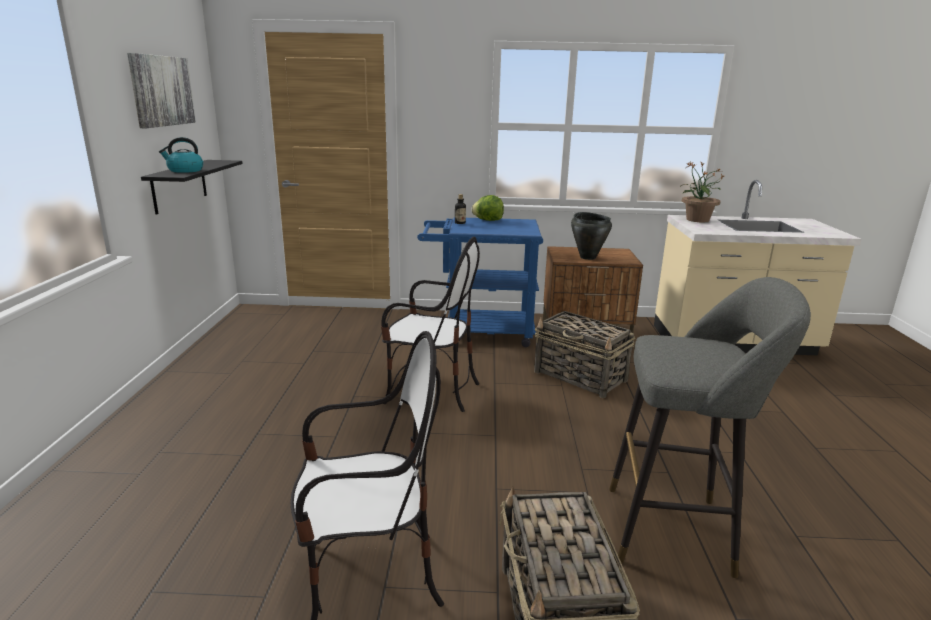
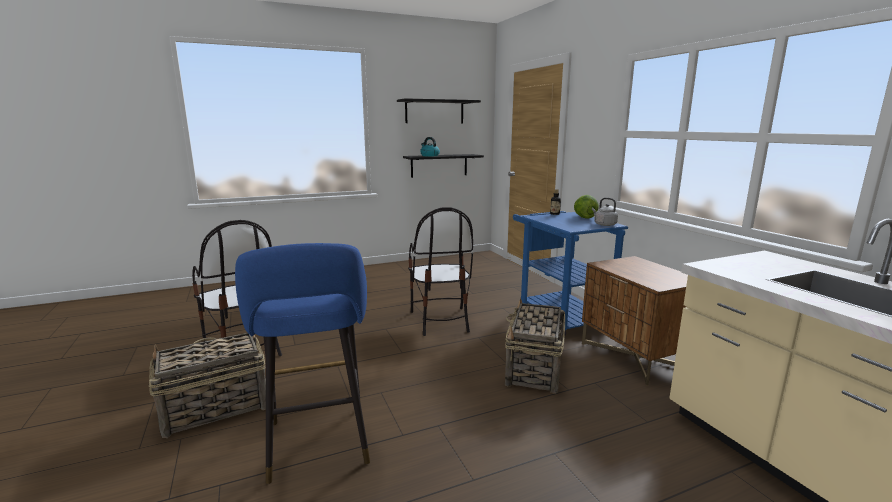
camera: 65 degrees right, 5 degrees down
(161, 91) = (434, 111): picture -> black shelf
(524, 222) = (604, 224): none -> grey kettle
(588, 257) = (631, 270): black cooking pot -> none
(677, 530) = (318, 446): grey stool -> blue stool
(697, 220) = (772, 261): potted plant -> none

